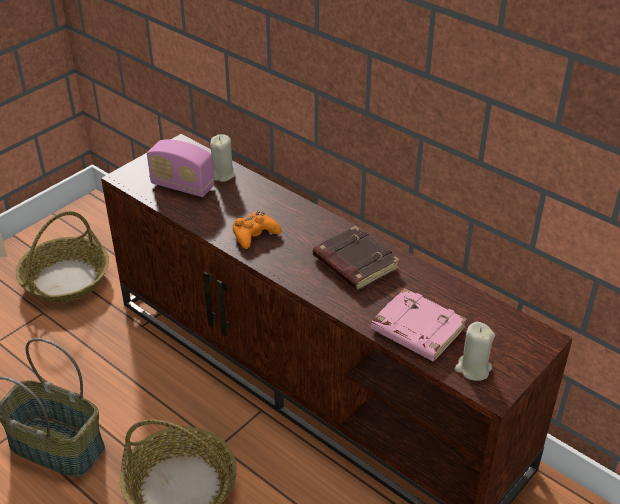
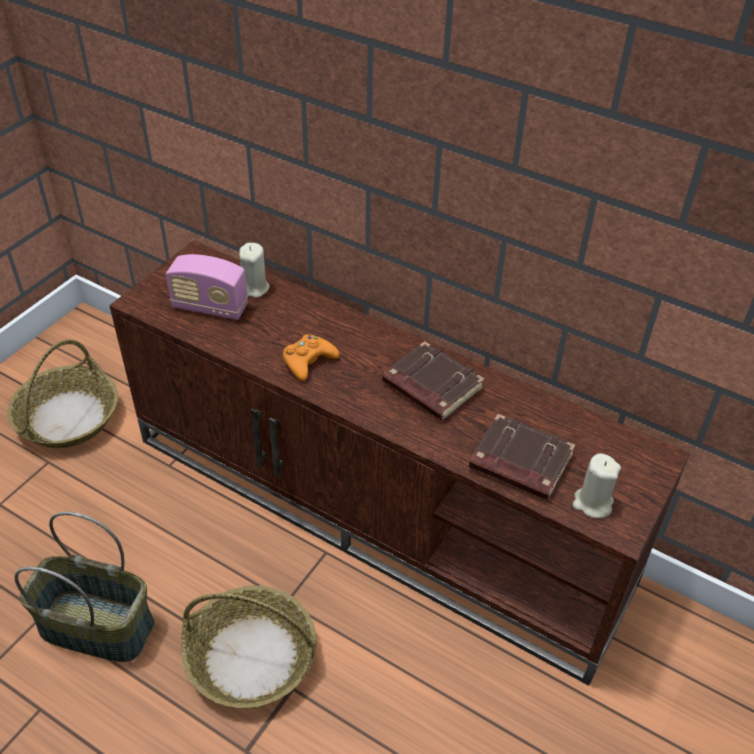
camera: 10 degrees left, 5 degrees up
(416, 330) = (519, 463): pink book -> brown book

